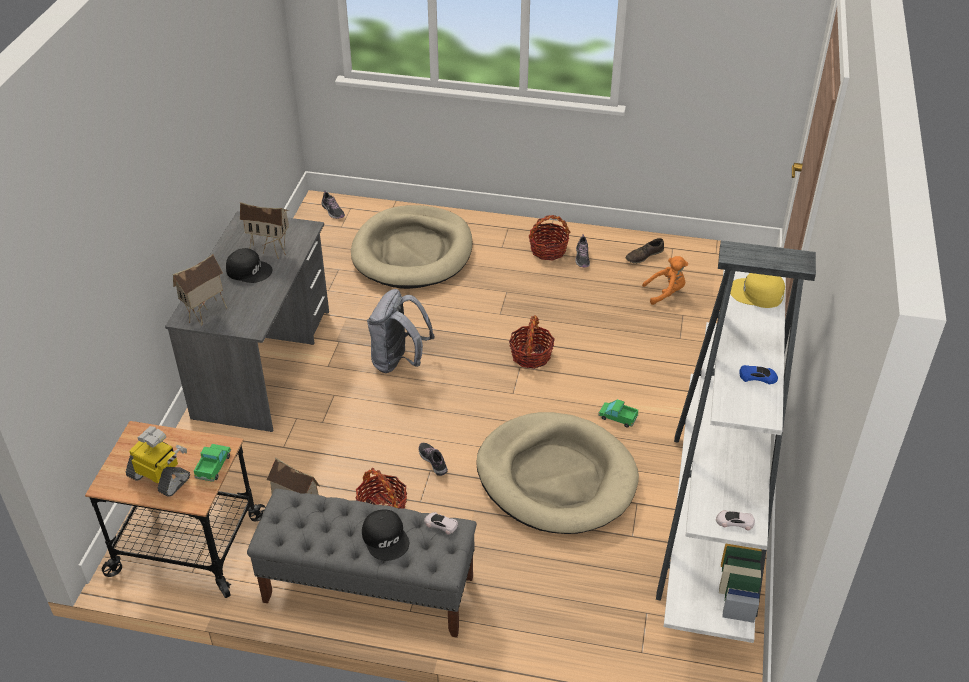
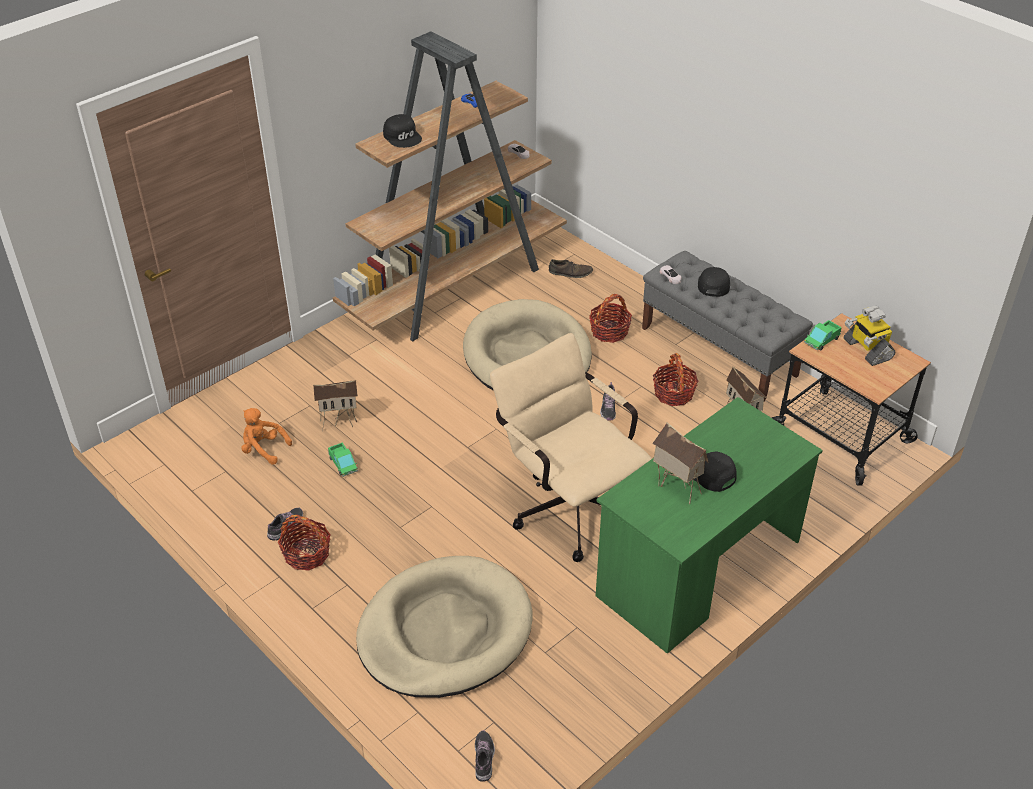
camera: 145 degrees left, 0 degrees up
(206, 315) = (777, 442): toy house -> toy house (339, 421)
(263, 363) = (698, 569): grey desk -> green desk
(399, 361) = (568, 505): grey backpack -> beige office chair
(531, 356) = (447, 452): basket -> basket (609, 331)
(617, 417) = (436, 372): toy truck -> toy truck (343, 464)
(644, 255) = (228, 497): brown shoe -> brown shoe (570, 272)
(713, 523) = (455, 286): white bookcase -> brown bookcase
(756, 293) = (403, 136): yellow cap -> black cap

